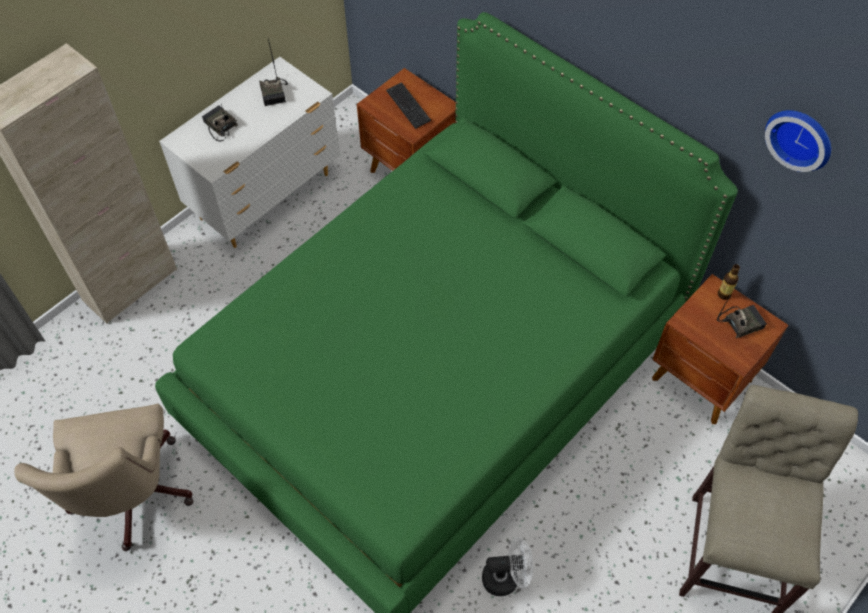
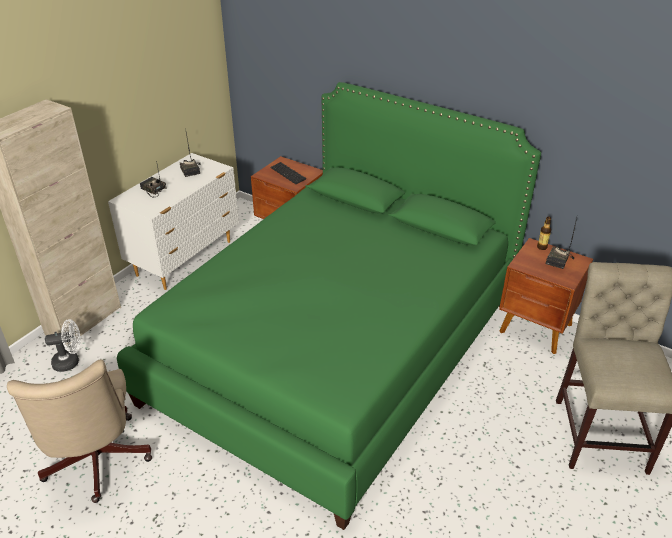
camera: 10 degrees left, 20 degrees down
(506, 577) = (428, 476): white fan -> white fan (70, 362)
(740, 322) = (559, 261): radio -> radio turned 150 degrees clockwise
(801, 137) = (579, 94): wall clock -> none

